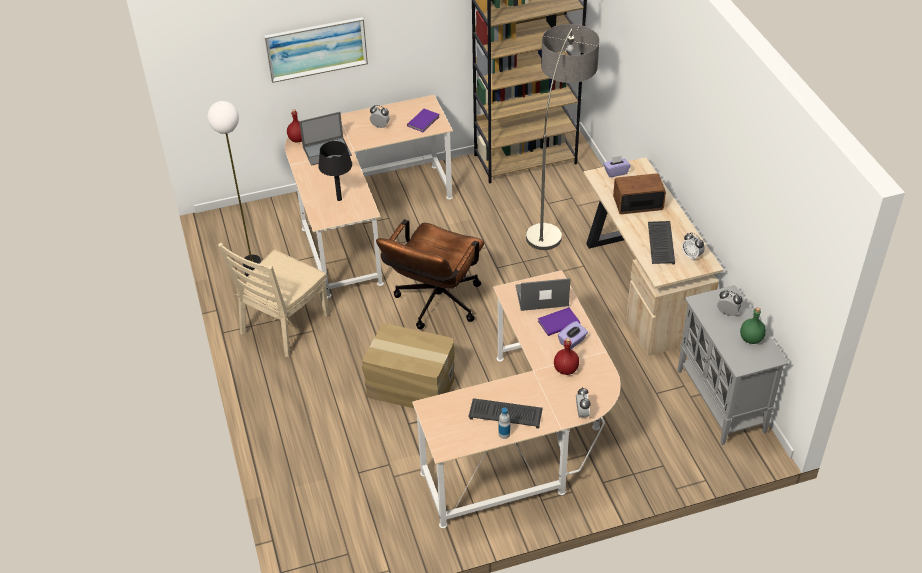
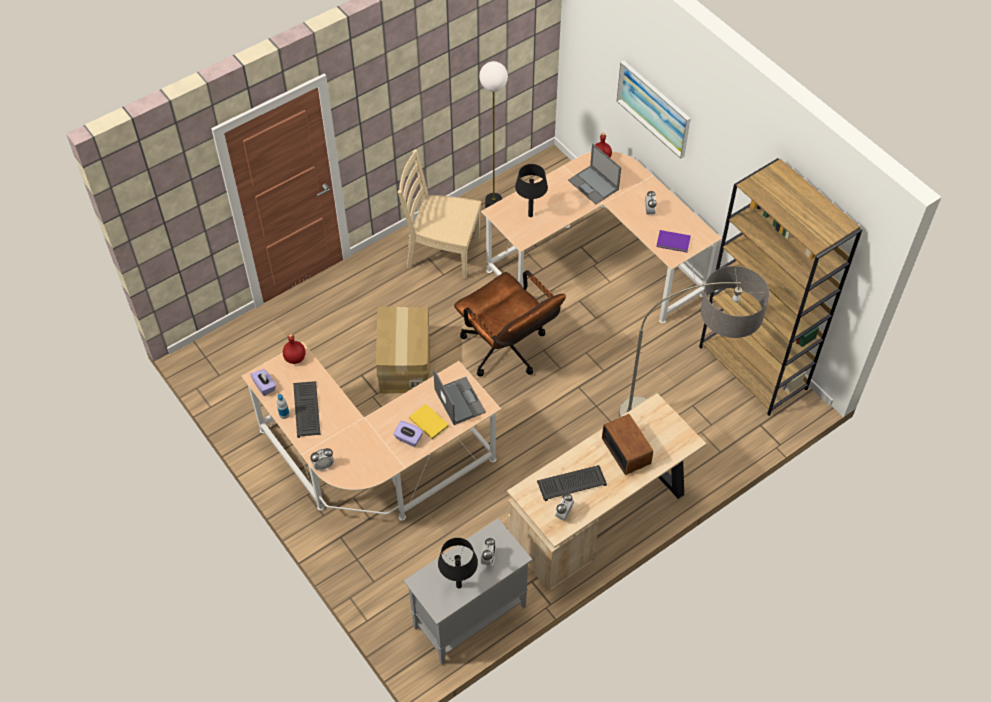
camera: 70 degrees right, 10 degrees up
(434, 305) = (508, 352): brown office chair -> brown office chair turned 135 degrees counterclockwise
(557, 322) = (429, 421): purple book -> yellow book
(566, 369) = (372, 441): red bottle -> red bottle (295, 358)
(616, 172) = (667, 421): purple tissue box -> purple tissue box (265, 386)
(751, 339) = (458, 586): green bottle -> black table lamp

